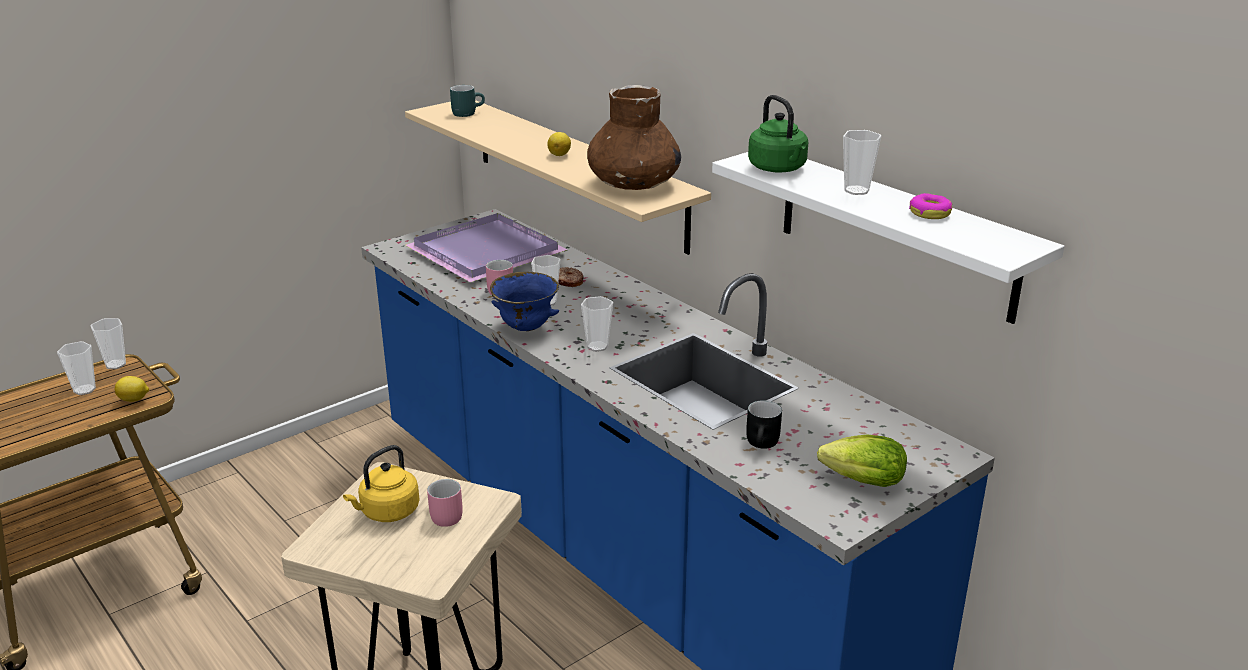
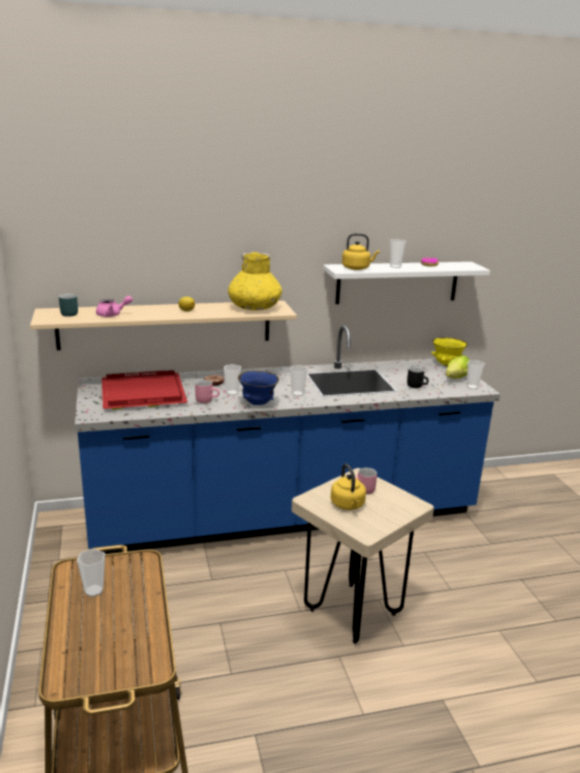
camera: 65 degrees left, 5 degrees down
(115, 364) = (69, 570): cup -> cup (472, 387)
(134, 400) = (142, 567): lemon -> none
(483, 252) = (141, 393): purple tray -> red tray
(489, 129) = (112, 314): none -> pink teapot
(633, 184) = (254, 308): brown vase -> yellow vase
(779, 169) = (357, 268): green kettle -> yellow kettle
(934, 458) = (447, 365): none -> yellow bowl

